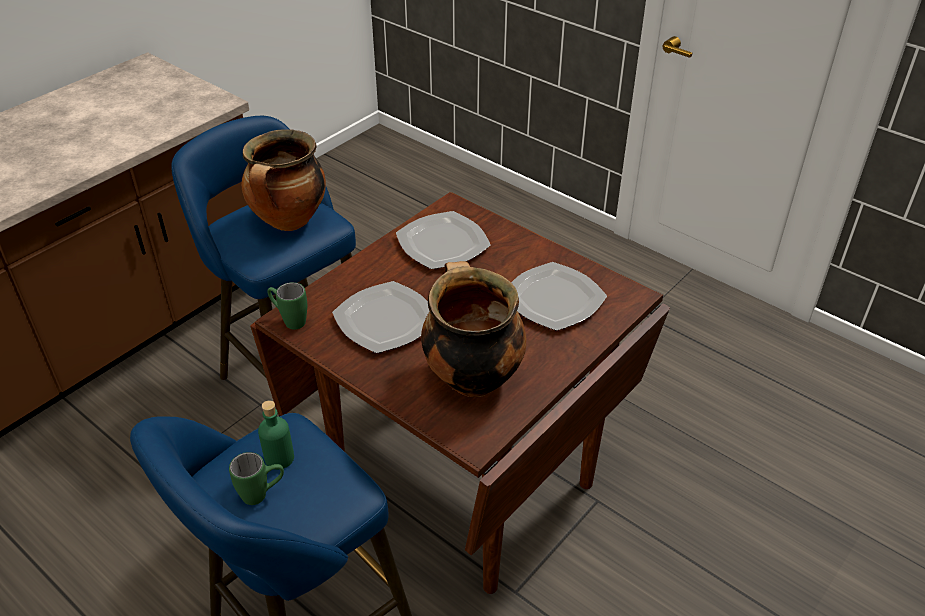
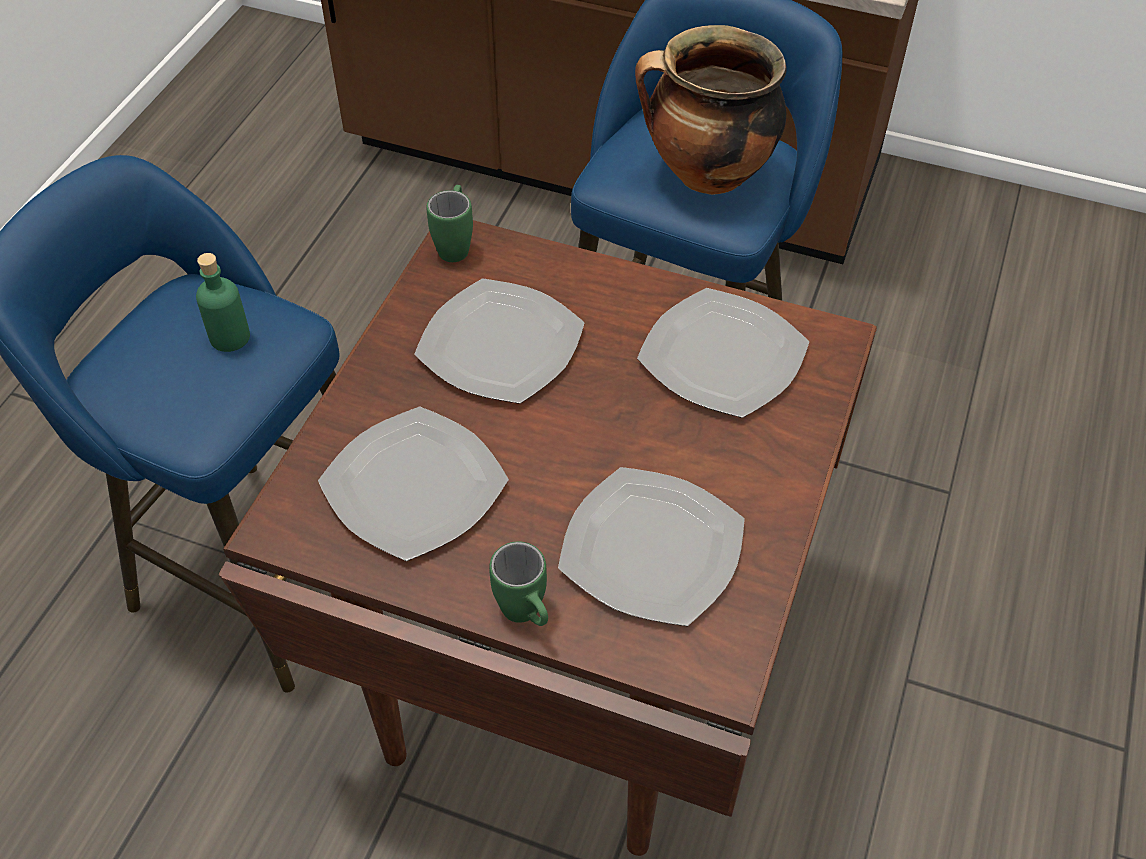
camera: 70 degrees right, 10 degrees up
(262, 494) = (167, 343): green mug -> green mug (526, 616)
(471, 376) = (414, 484): cooking pot -> plate

